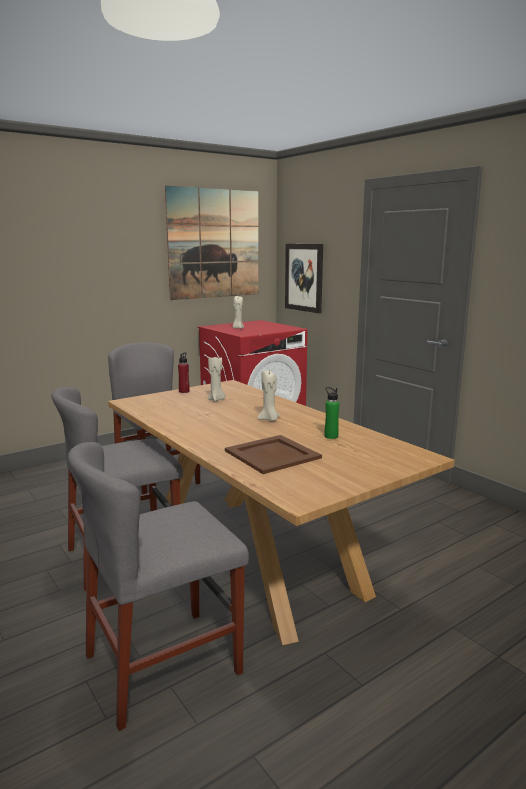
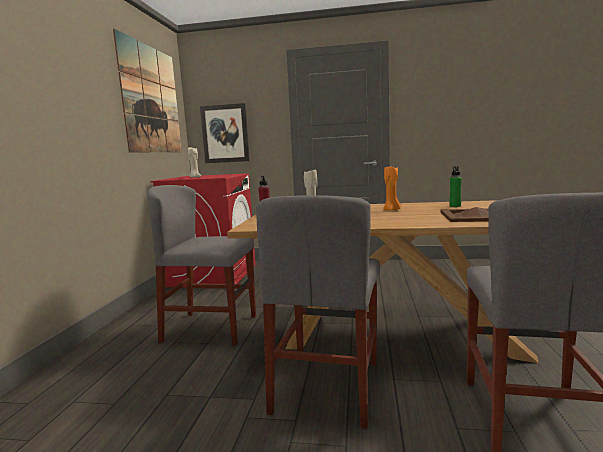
camera: 45 degrees left, 5 degrees down
(269, 419) = (391, 210): beige candle -> orange candle

